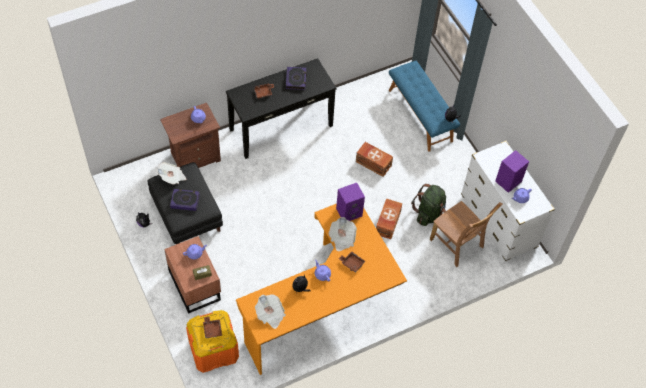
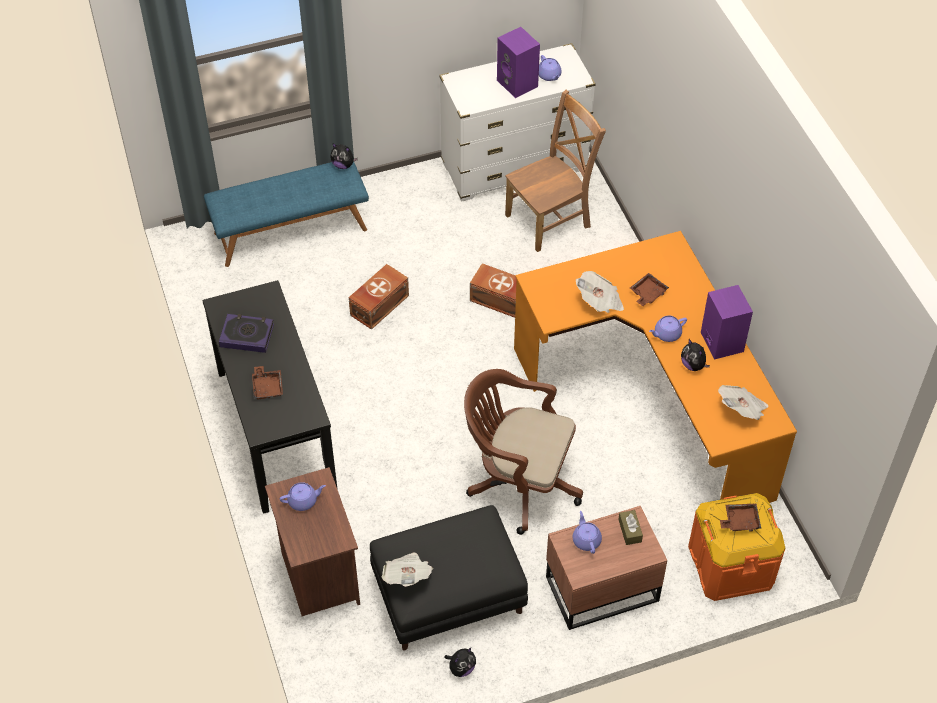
camera: 80 degrees left, 5 degrees down
(185, 201) = (463, 557): book -> none
(259, 241) = (518, 482): none -> brown office chair
(349, 211) = (547, 286): purple speaker -> purple speaker (720, 341)
(429, 213) = (488, 246): green backpack -> none

